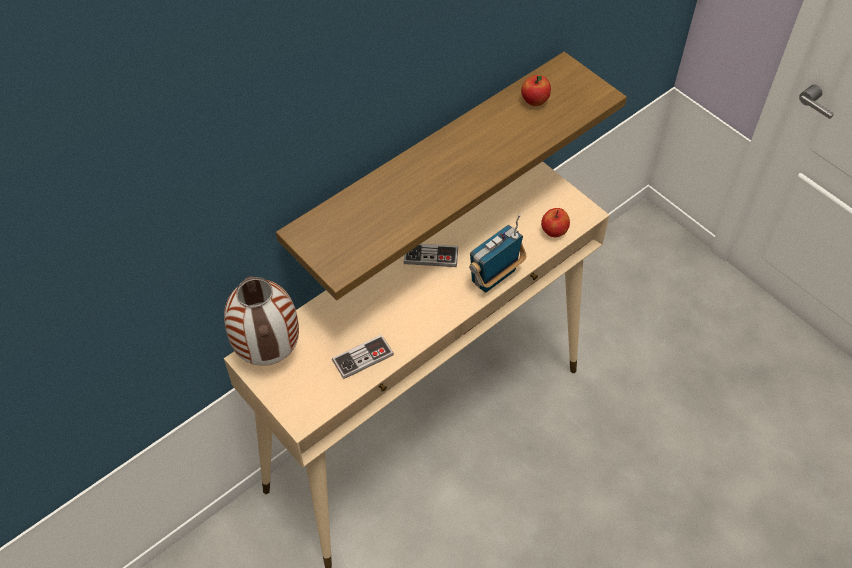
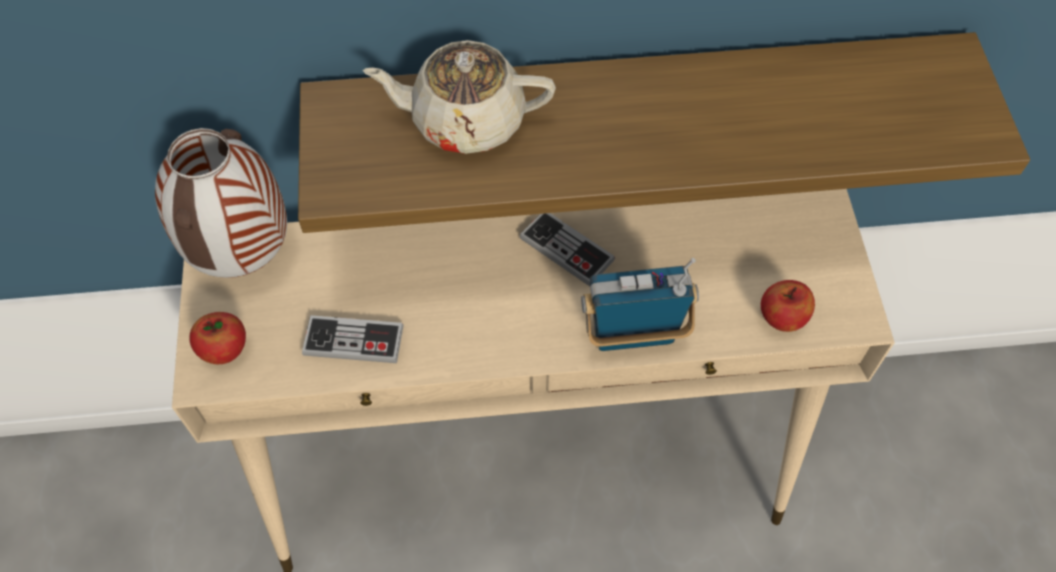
camera: 35 degrees right, 5 degrees up
(374, 206) = (465, 120): none -> beige teapot
(534, 101) = (857, 87): apple -> apple (225, 350)

